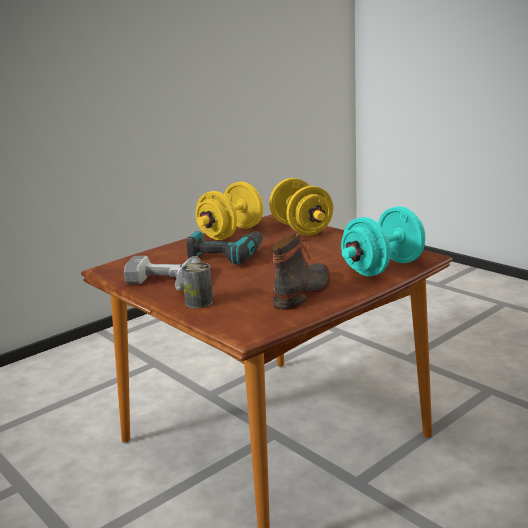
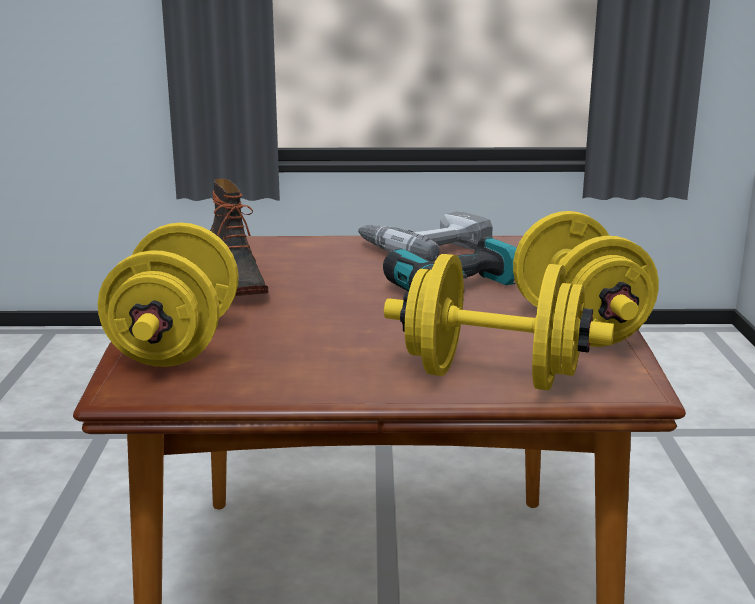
camera: 130 degrees right, 0 degrees up
(199, 302) = (327, 246): can -> none
(383, 268) = (176, 344): turquoise dumbbell -> yellow dumbbell

